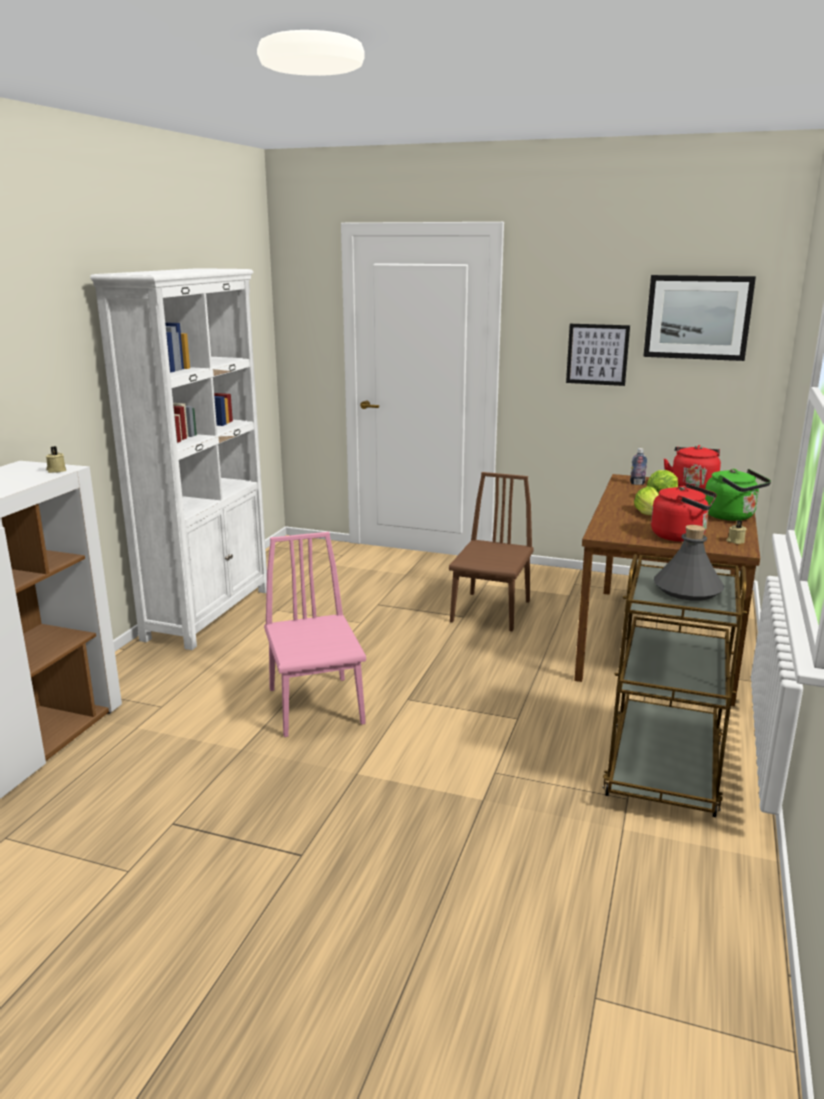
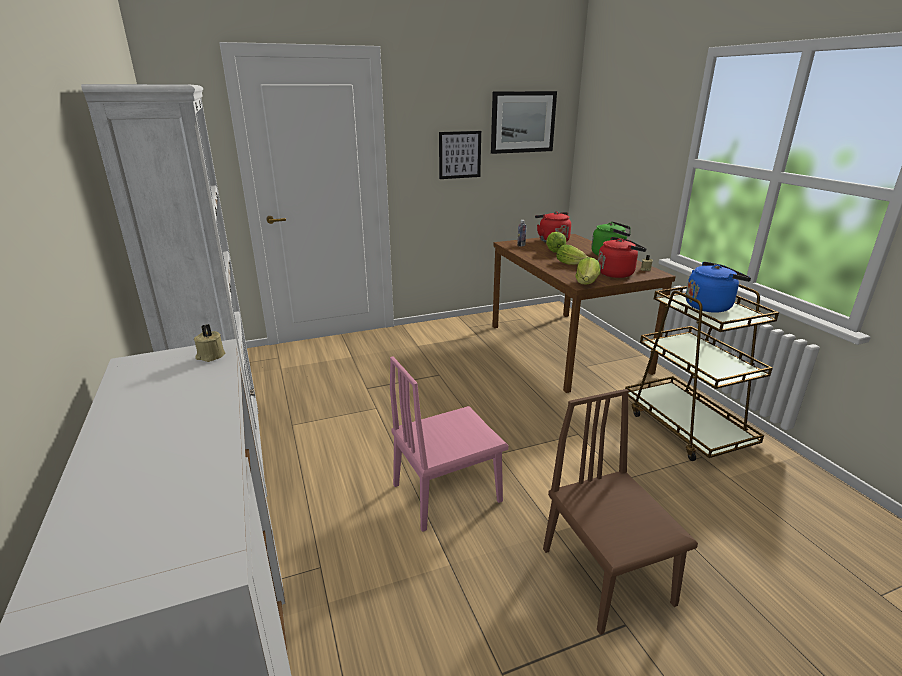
camera: 40 degrees left, 5 degrees up
(316, 706) = (447, 493): pink chair -> pink chair turned 60 degrees counterclockwise
(490, 611) = (450, 364): brown chair -> brown chair (606, 576)
(613, 535) = (586, 283): none -> lettuce
(688, 590) = (710, 306): grey bottle -> blue kettle

